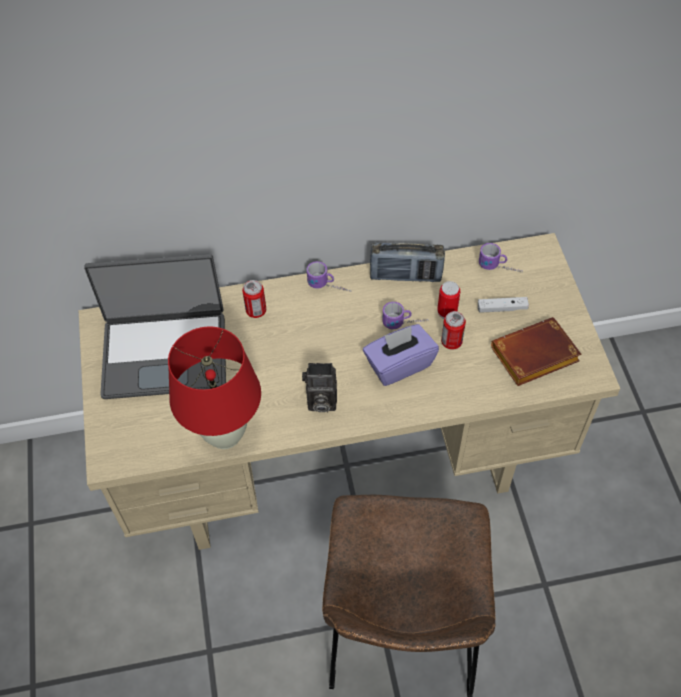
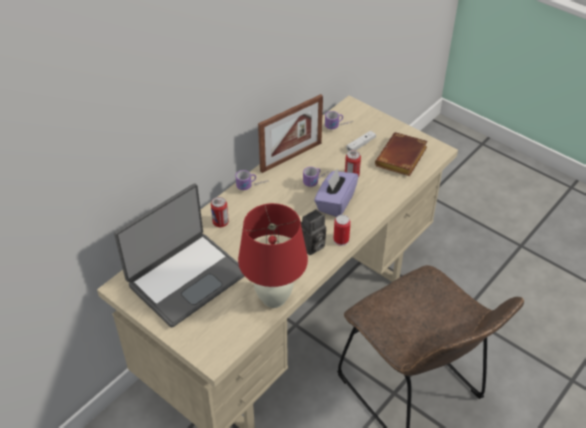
camera: 40 degrees left, 10 degrees down
(405, 276) = (291, 157): radio -> picture frame
(447, 312) = (333, 162): can -> can (341, 240)

